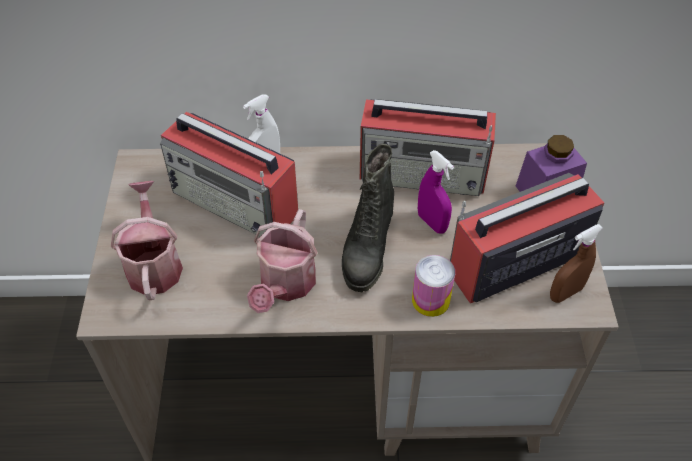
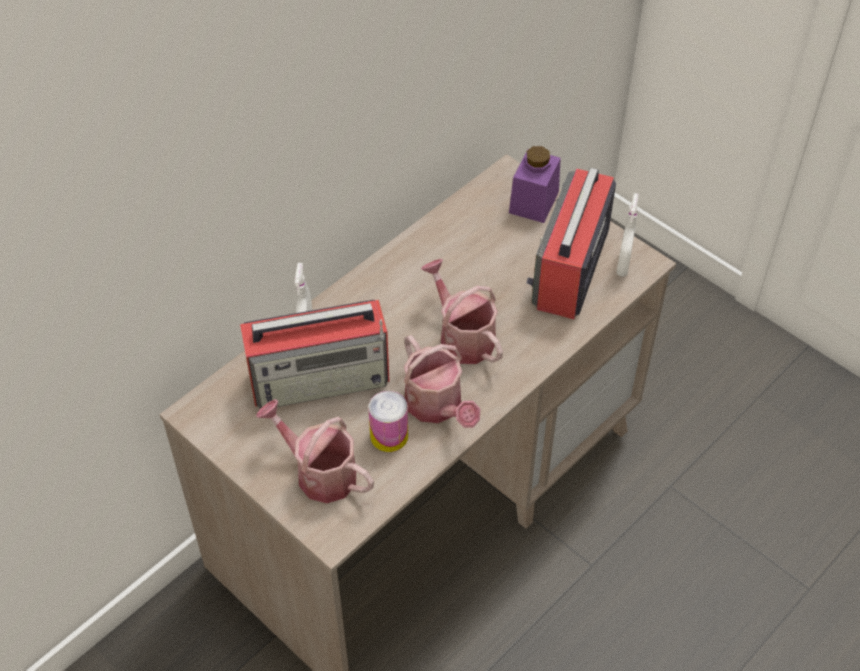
camera: 45 degrees left, 0 degrees up
(367, 249) = (462, 337): black boot -> watering can
(424, 174) = (435, 250): radio -> none
(430, 300) = (547, 337): can -> can (389, 436)
(432, 223) = (484, 283): purple spray bottle -> none
(565, 293) = (623, 265): brown spray bottle -> white spray bottle

